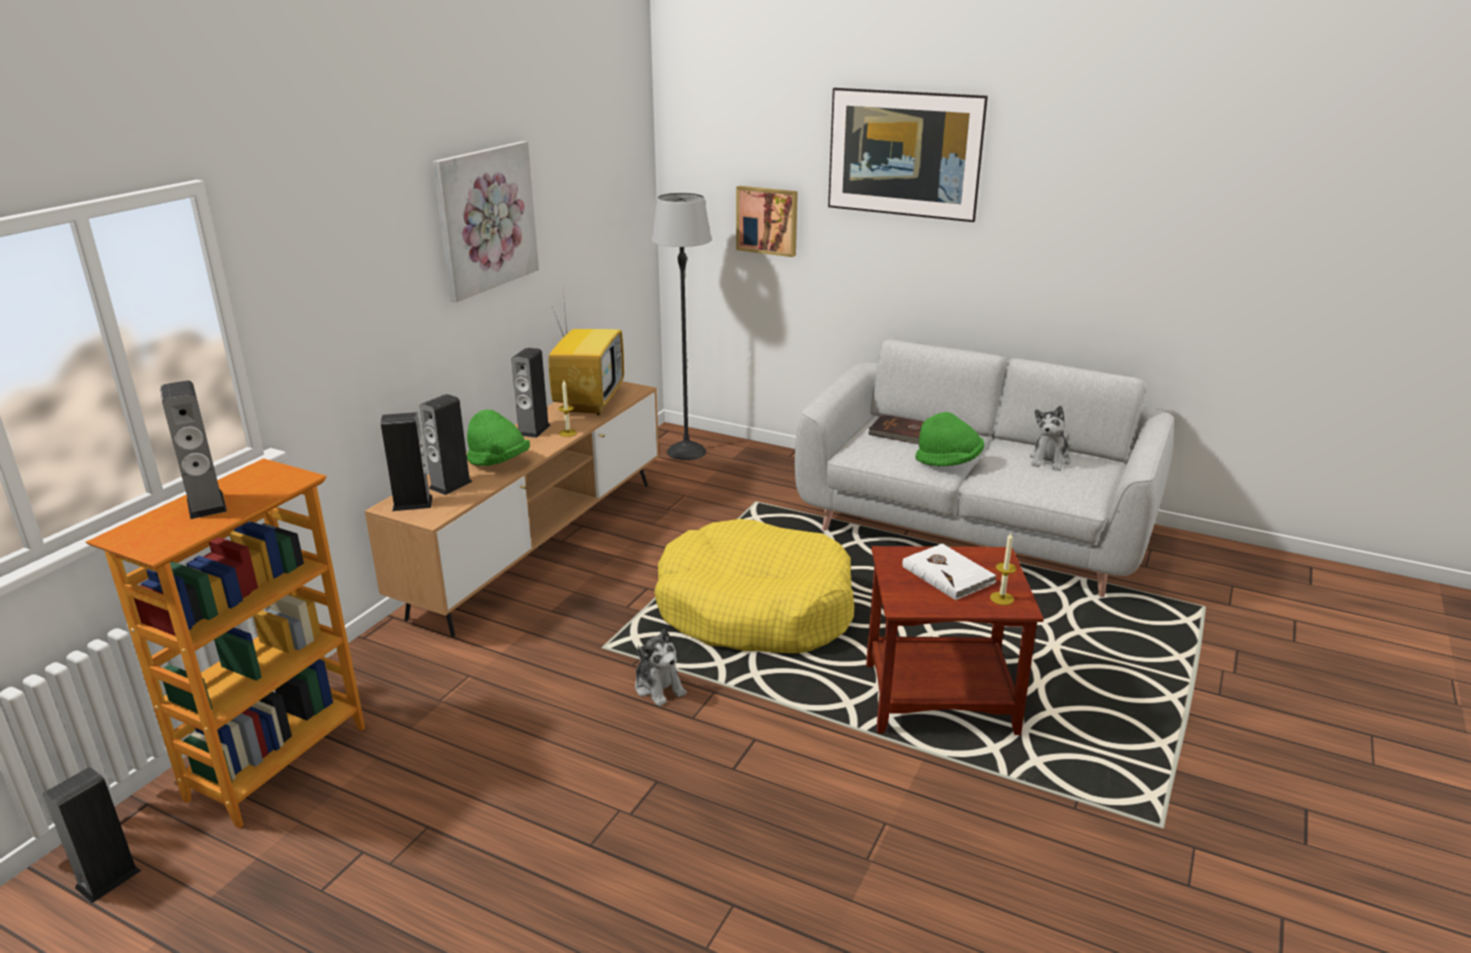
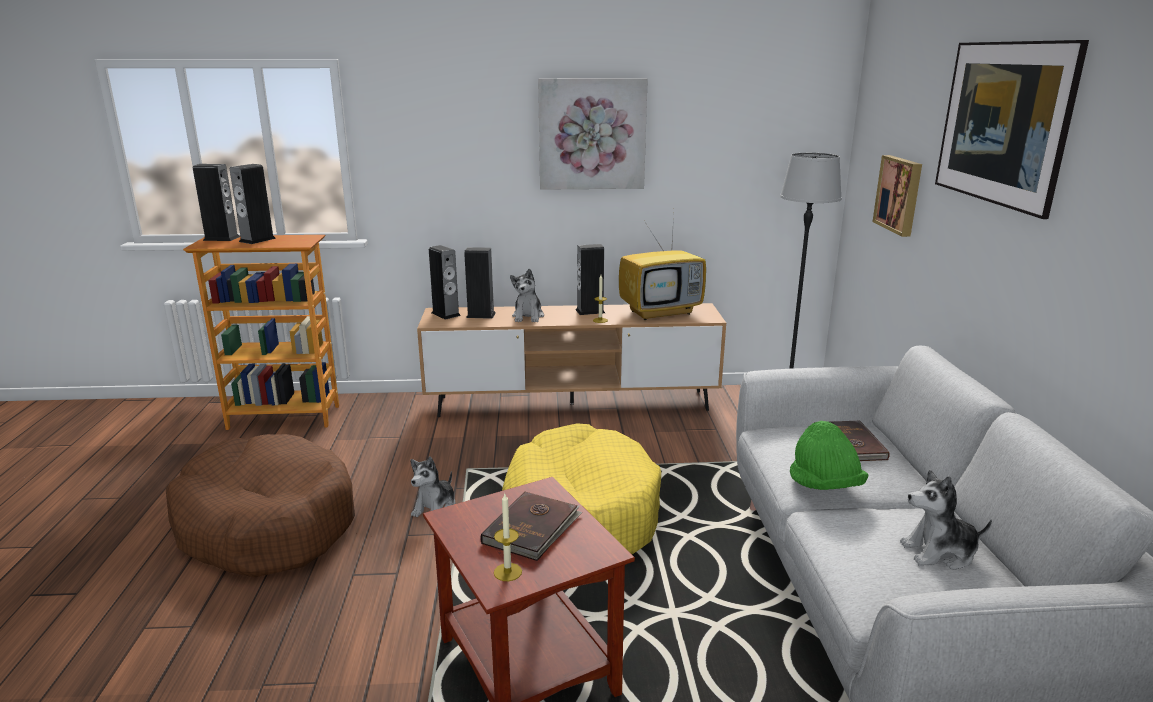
camera: 60 degrees right, 5 degrees down
(108, 879) = (179, 416): speaker -> speaker (221, 238)
(498, 462) = (528, 316): green hat -> plush toy
(569, 819) = (266, 524): none -> brown dog bed
(948, 574) = (532, 528): white book -> brown book

